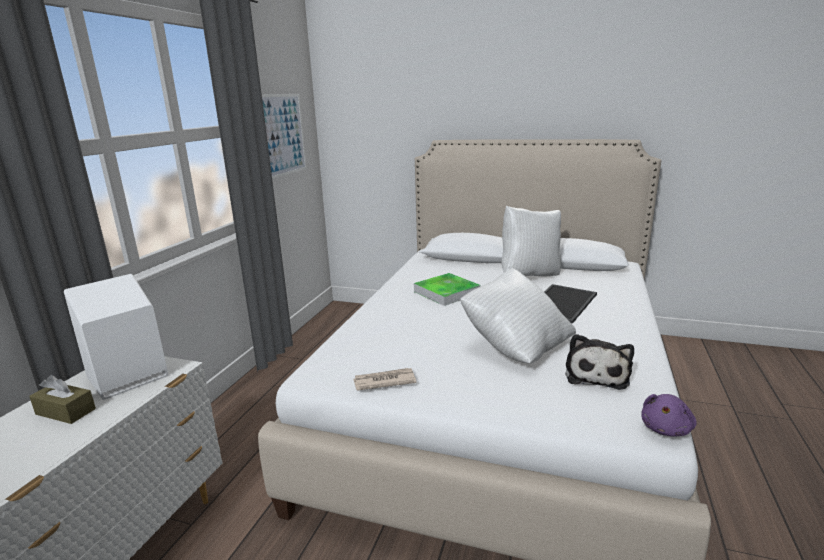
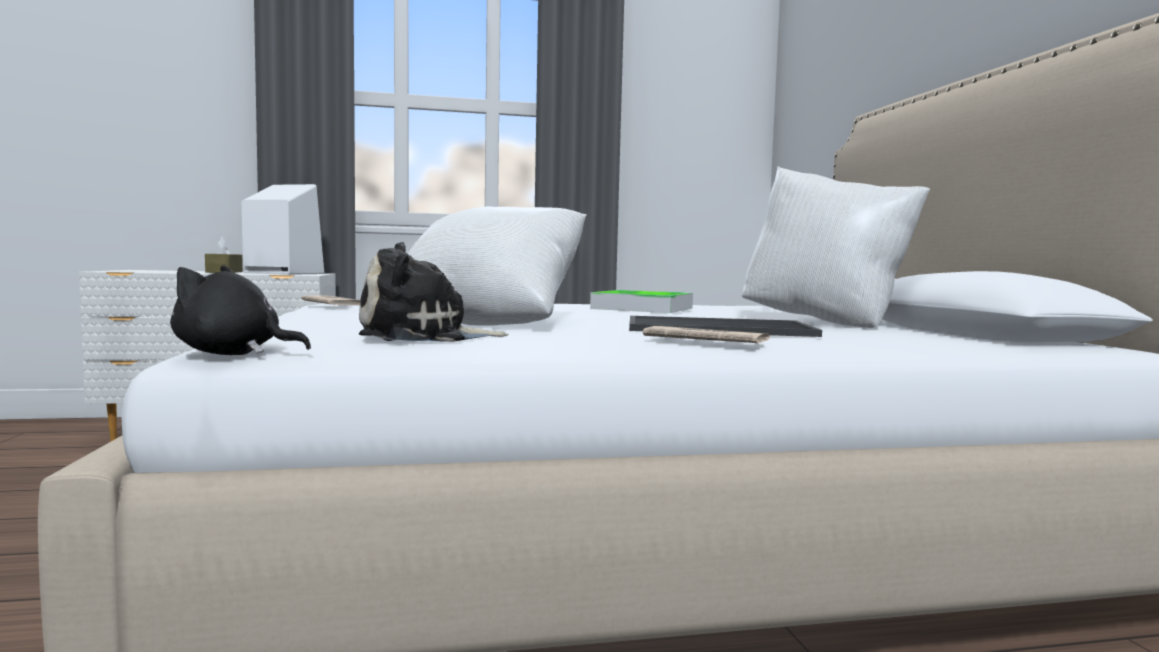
camera: 60 degrees right, 15 degrees down
(282, 135) = (680, 133): picture -> none
(615, 319) = (704, 342): none -> newspaper
(666, 429) = (233, 354): purple plush toy -> black plush toy

